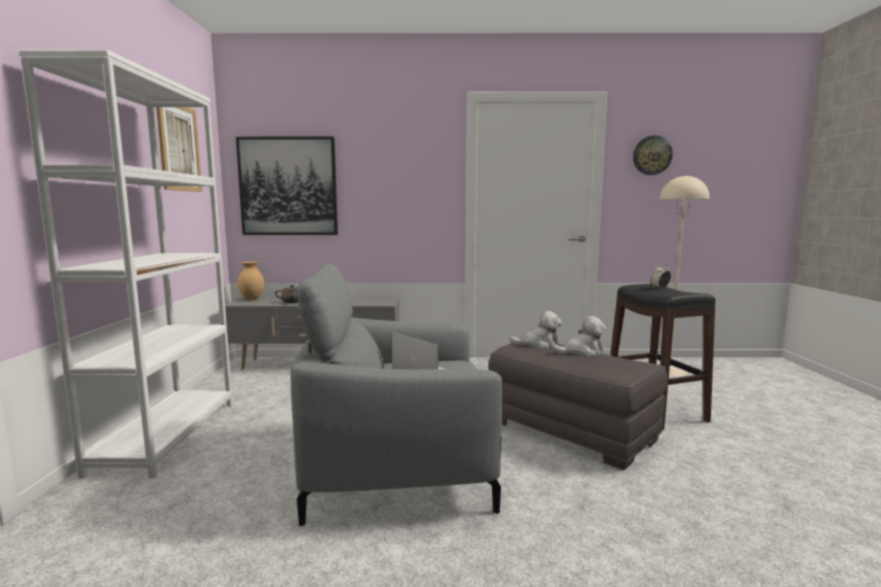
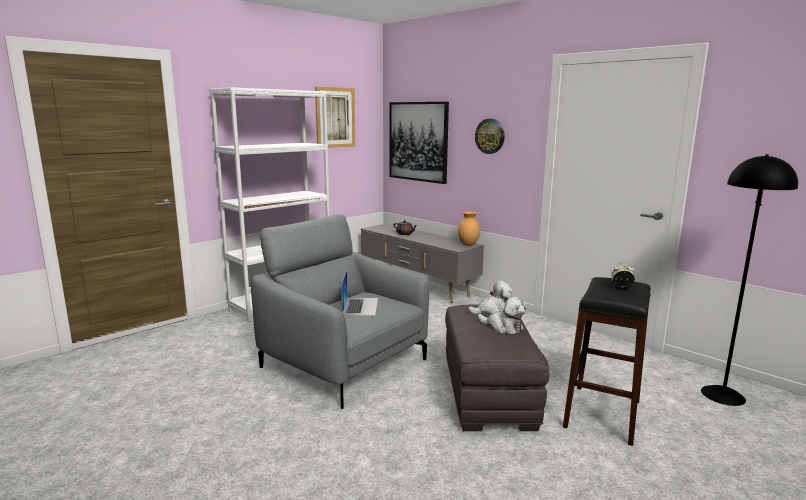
camera: 45 degrees right, 5 degrees up
(252, 299) = (388, 226): brown vase -> brown vase (468, 245)
(538, 344) = (492, 311): plush toy -> plush toy turned 60 degrees counterclockwise
(652, 155) = (765, 121): wall clock -> wall clock (490, 136)
(669, 371) = (723, 395): beige floor lamp -> black floor lamp

